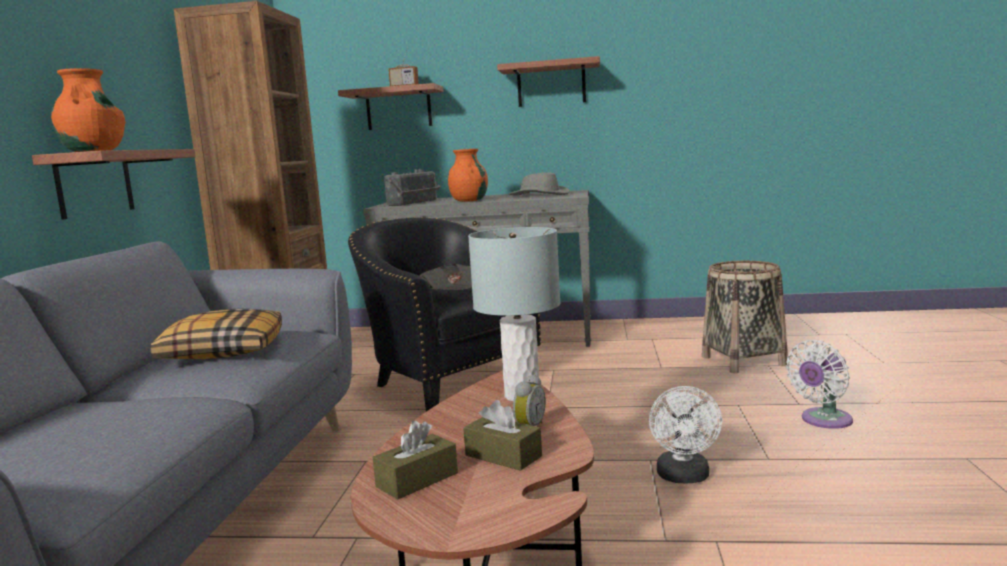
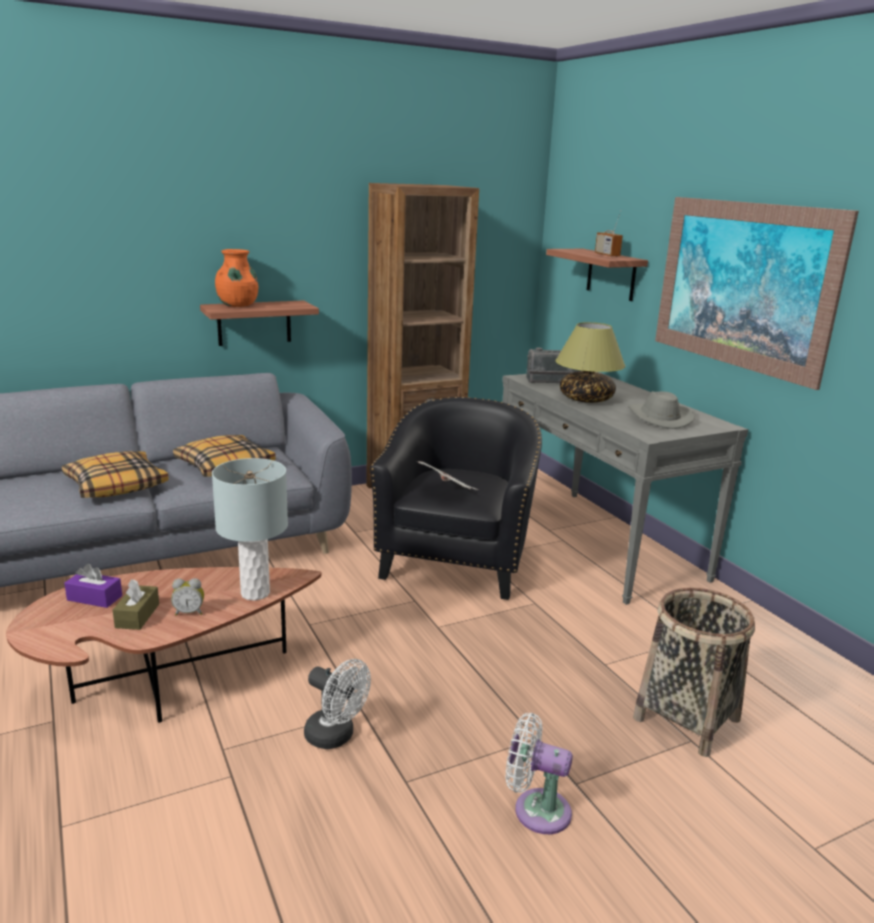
camera: 55 degrees right, 10 degrees up
(144, 407) = (116, 485): none -> pillow
(417, 480) = (94, 598): brown tissue box -> purple tissue box
(469, 201) = (585, 399): orange vase -> table lamp
(551, 84) = (743, 285): shelf -> picture
(684, 477) = (336, 737): white fan -> white fan turned 120 degrees counterclockwise

